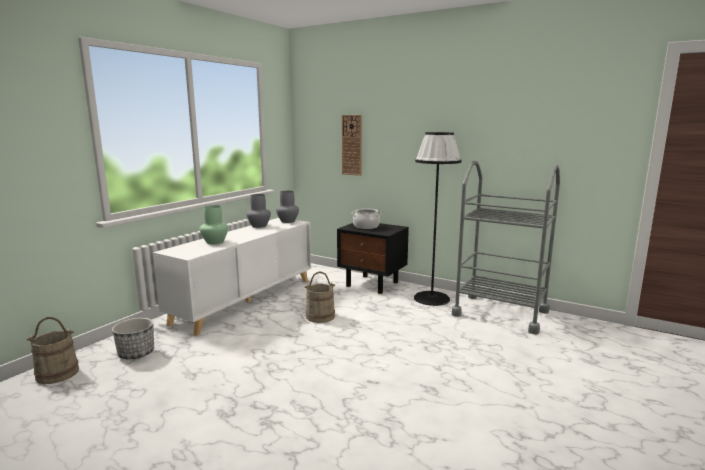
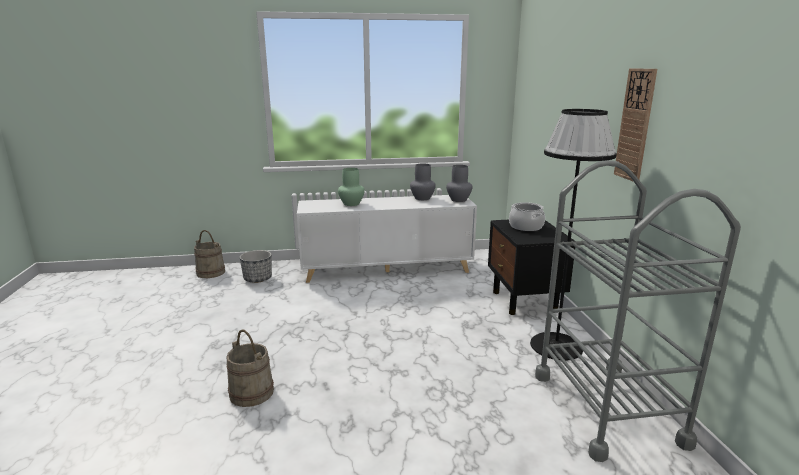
camera: 50 degrees right, 5 degrees up
(320, 316) = (409, 309): beige bucket -> beige bucket (252, 392)
(352, 145) = (549, 118): wall clock -> wall clock (635, 125)

